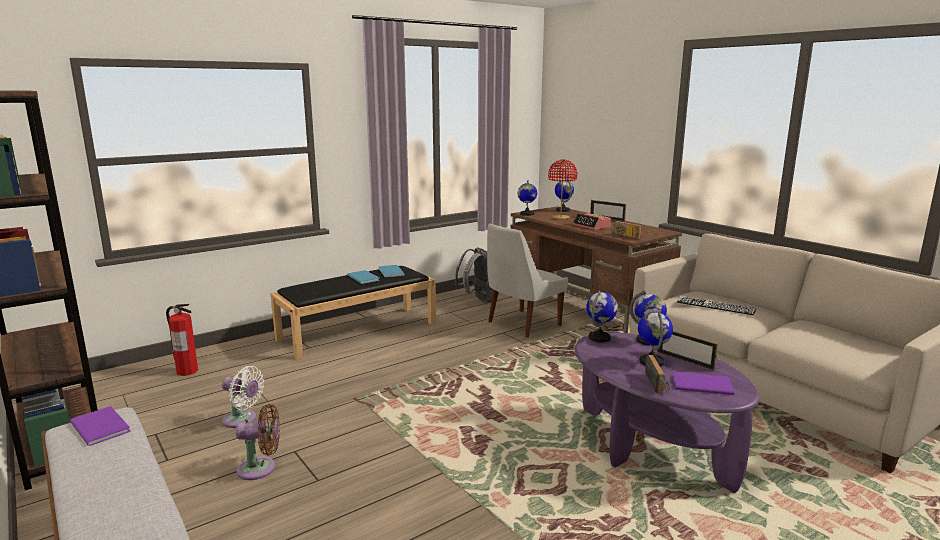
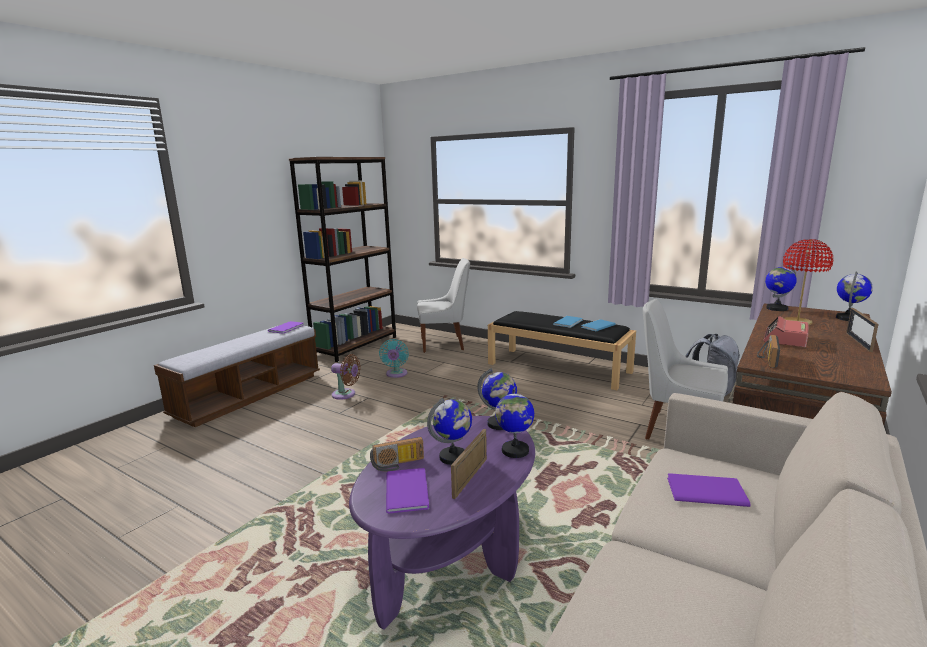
camera: 70 degrees right, 0 degrees up
(186, 371) = (444, 344): fire extinguisher -> white chair
(242, 420) = (396, 374): white fan -> turquoise fan
(261, 468) = (346, 395): brown fan -> brown fan turned 45 degrees counterclockwise
(715, 306) = (703, 490): keyboard -> purple book

